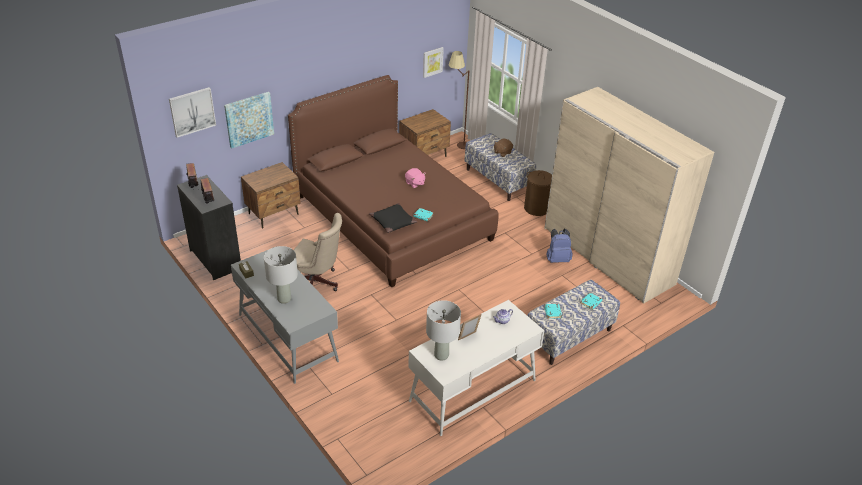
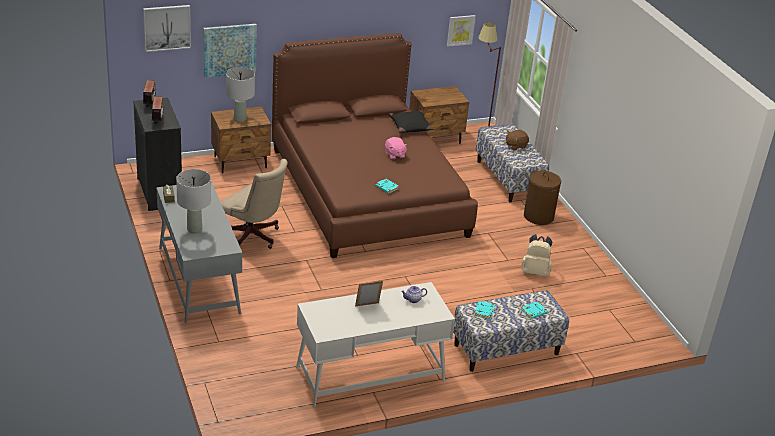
camera: 15 degrees right, 5 degrees down
(392, 222) = (350, 186): black pillow -> black pillow (410, 126)
(441, 355) = (329, 315): grey table lamp -> grey table lamp (240, 119)
(557, 259) = (535, 272): blue backpack -> beige backpack
(607, 256) = (597, 281): beige wardrobe -> none

